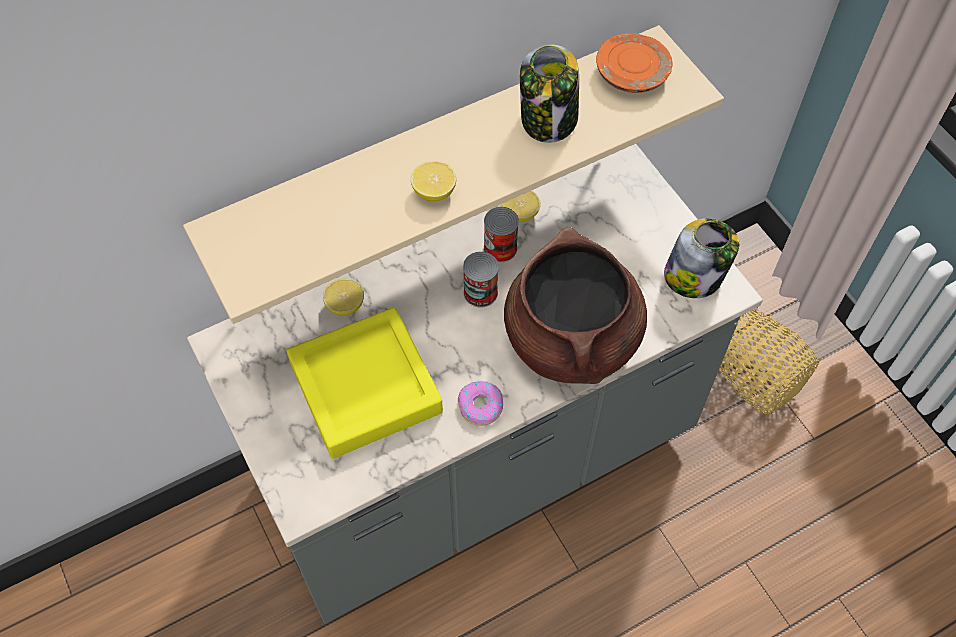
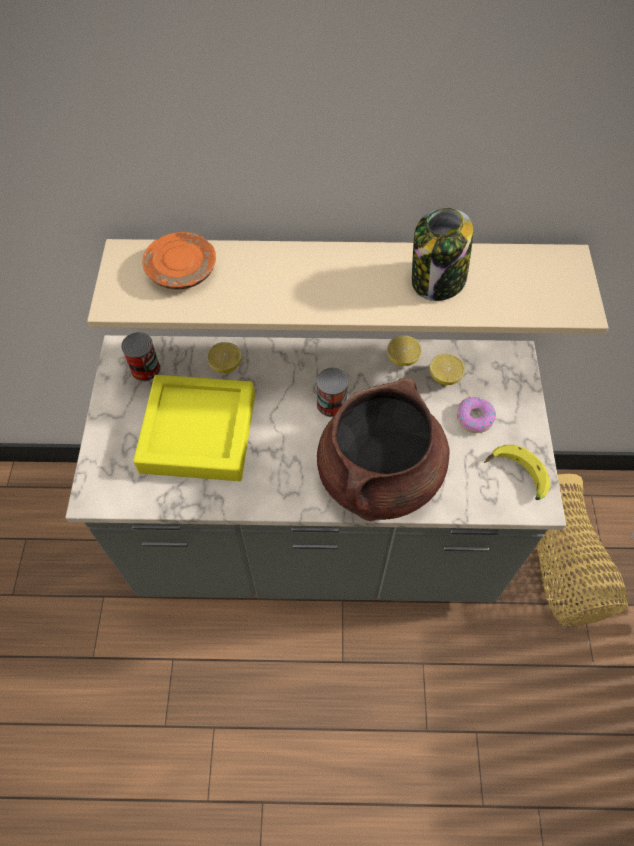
camera: 30 degrees right, 0 degrees up
(434, 192) = (304, 296): lemon -> lemon (444, 377)
(480, 406) = (272, 491): donut -> donut (474, 418)
(500, 248) = (369, 377): can -> can (145, 369)
(632, 73) = (536, 273): orange plate -> orange plate (182, 270)
(694, 277) = (516, 476): jar -> banana

